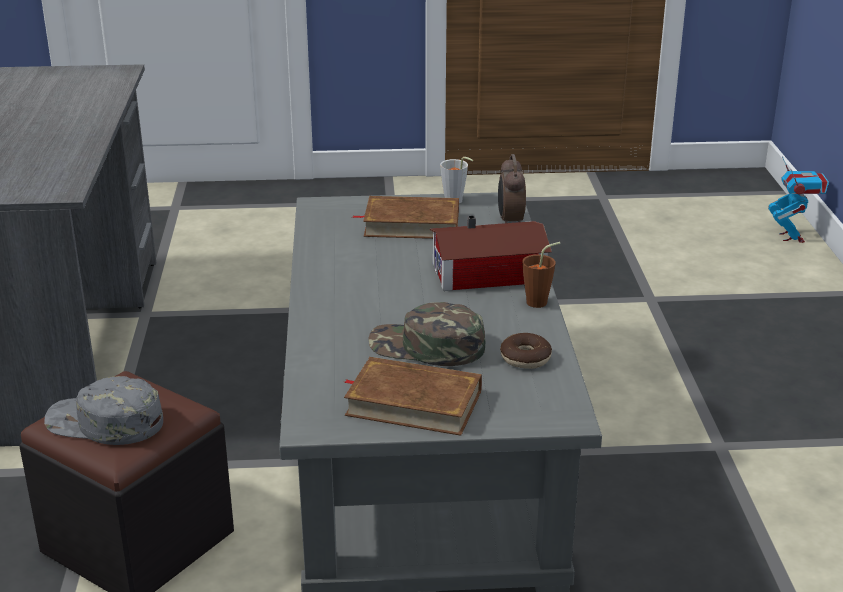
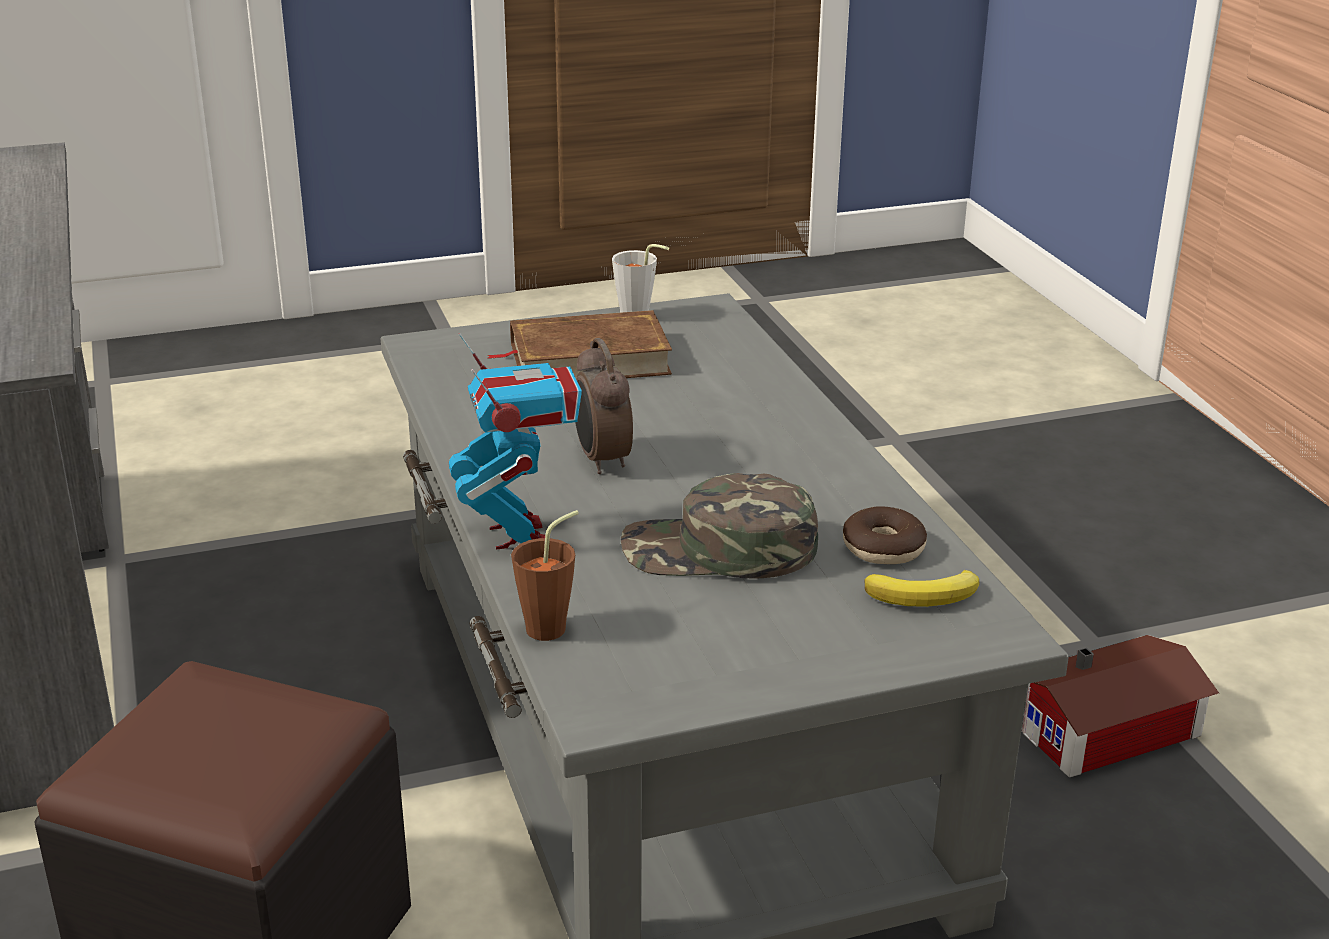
camera: 15 degrees left, 0 degrees up
(104, 423) = (194, 760): grey cap -> none
(413, 403) = (749, 646): brown book -> none
(492, 274) = (756, 422): toy house -> toy house (1113, 730)
(510, 221) = (738, 339): alarm clock -> alarm clock (601, 460)
(534, 389) = (926, 595): none -> banana
(541, 301) = (855, 455): brown cup -> brown cup (553, 625)
(792, 237) = (1046, 330): toy robot -> toy robot (520, 535)

